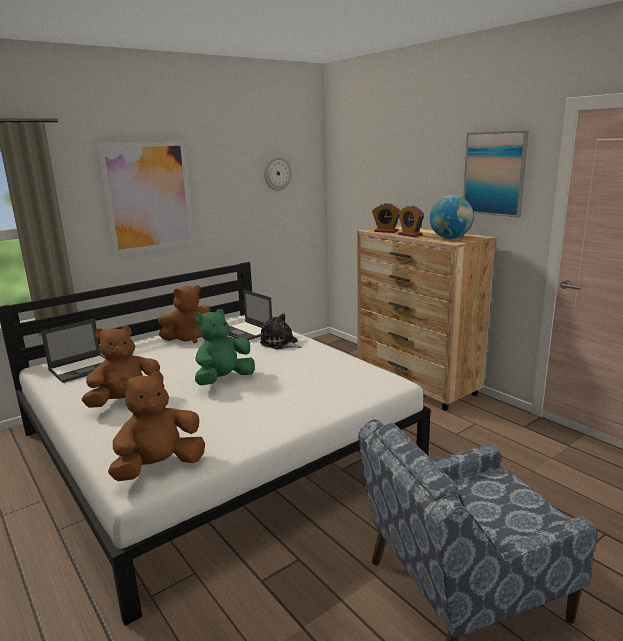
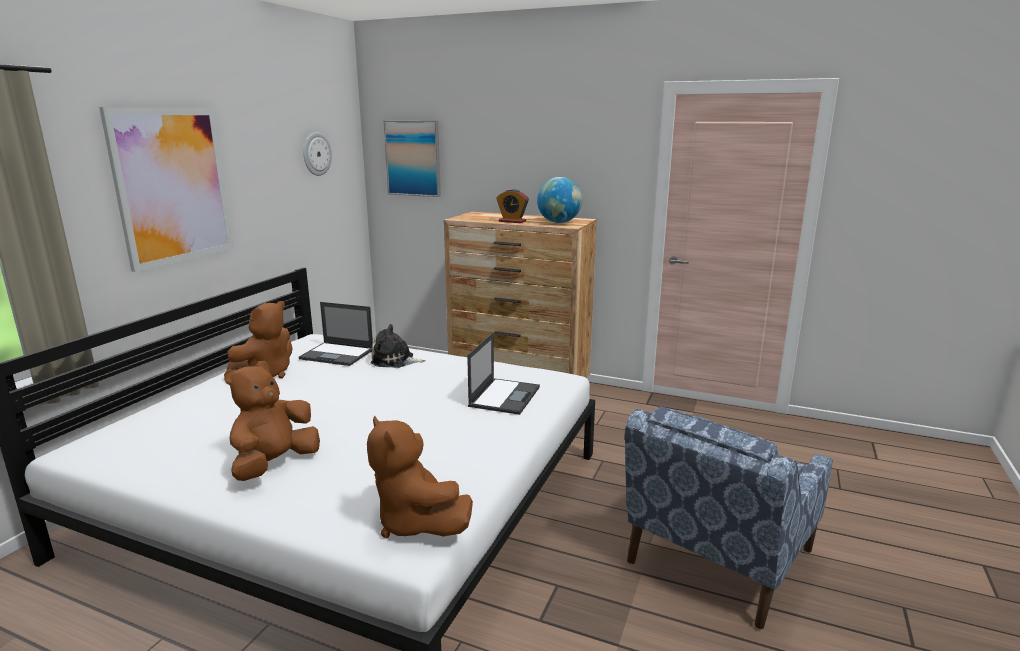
camera: 30 degrees left, 0 degrees up
(83, 368) = (148, 439): laptop -> laptop (504, 396)
(159, 467) = (416, 523): brown plush toy -> brown plush toy turned 60 degrees counterclockwise
(224, 380) = (375, 412): green plush toy -> none
(386, 231) = (478, 219): alarm clock -> none
(494, 173) = (591, 154): picture -> picture (413, 158)

